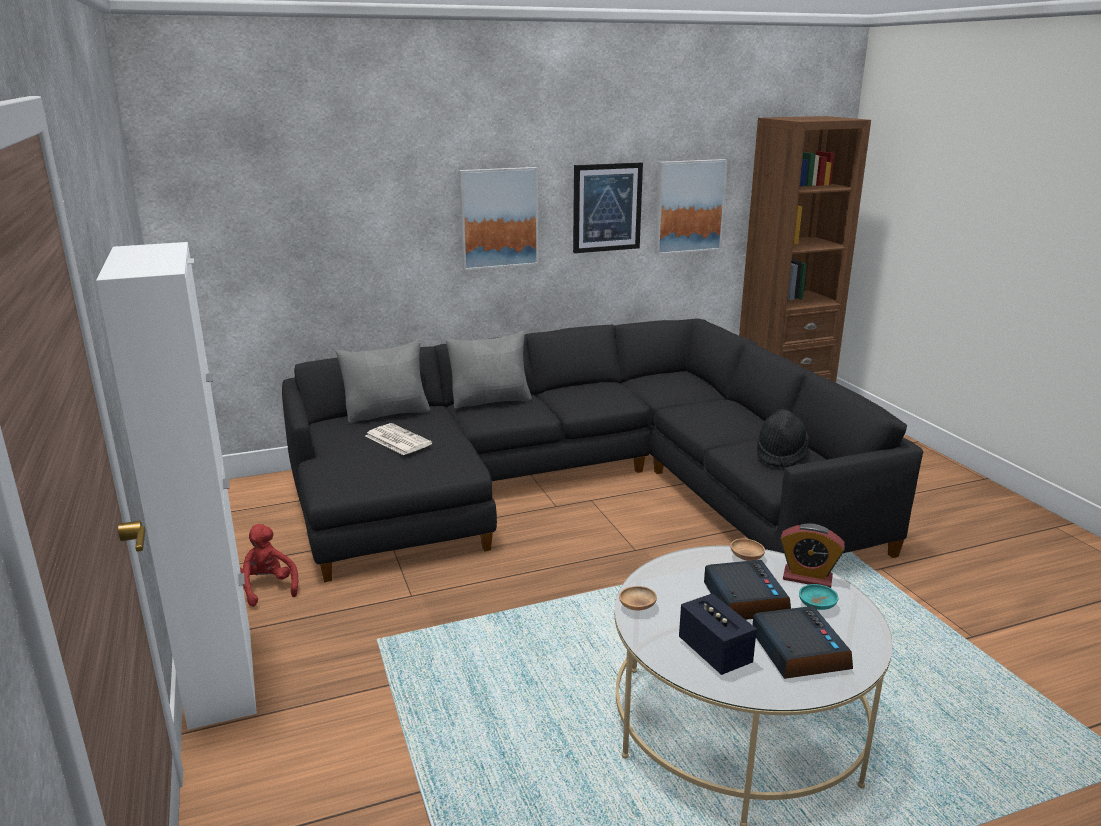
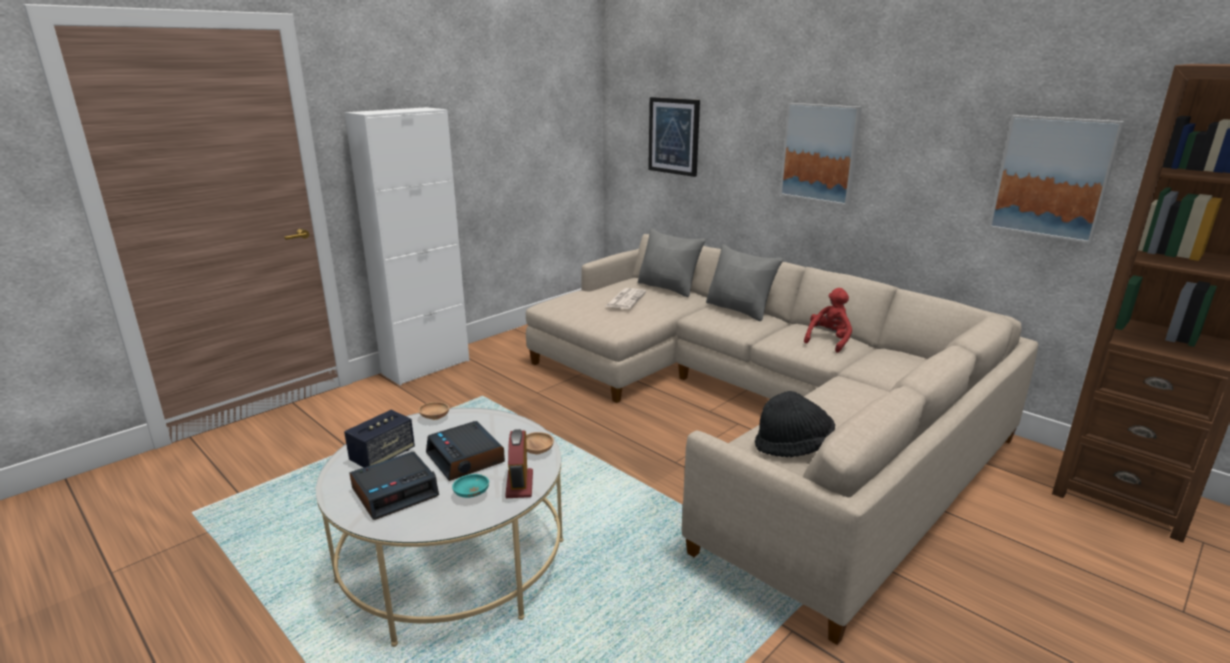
camera: 65 degrees right, 0 degrees up
(267, 588) = (514, 351): red plush toy -> red plush toy (828, 341)
(577, 486) = (755, 412): black sofa -> beige sofa
(606, 207) = (935, 160): picture -> picture (674, 136)
(744, 599) = (466, 458): alarm clock -> alarm clock turned 90 degrees clockwise

